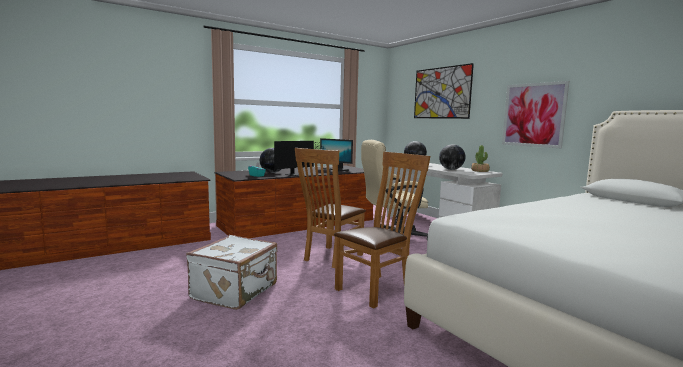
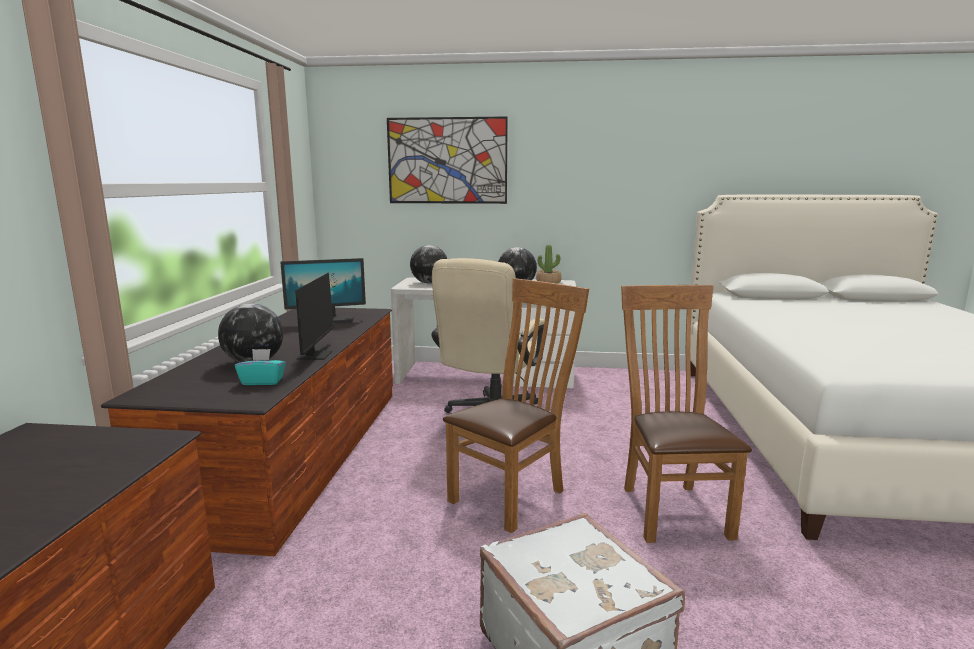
camera: 50 degrees left, 5 degrees up
(330, 258) = (513, 494): brown chair -> brown chair turned 120 degrees counterclockwise
(533, 115) = (611, 198): picture -> none

